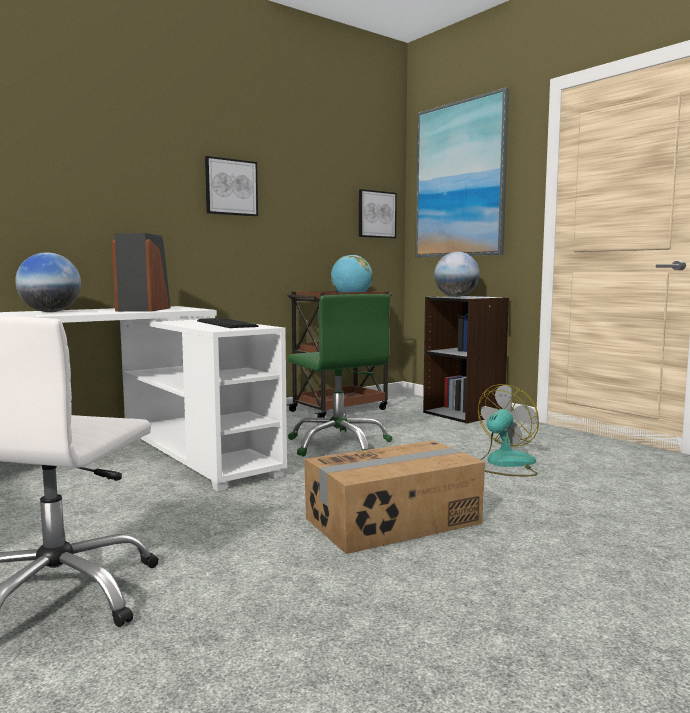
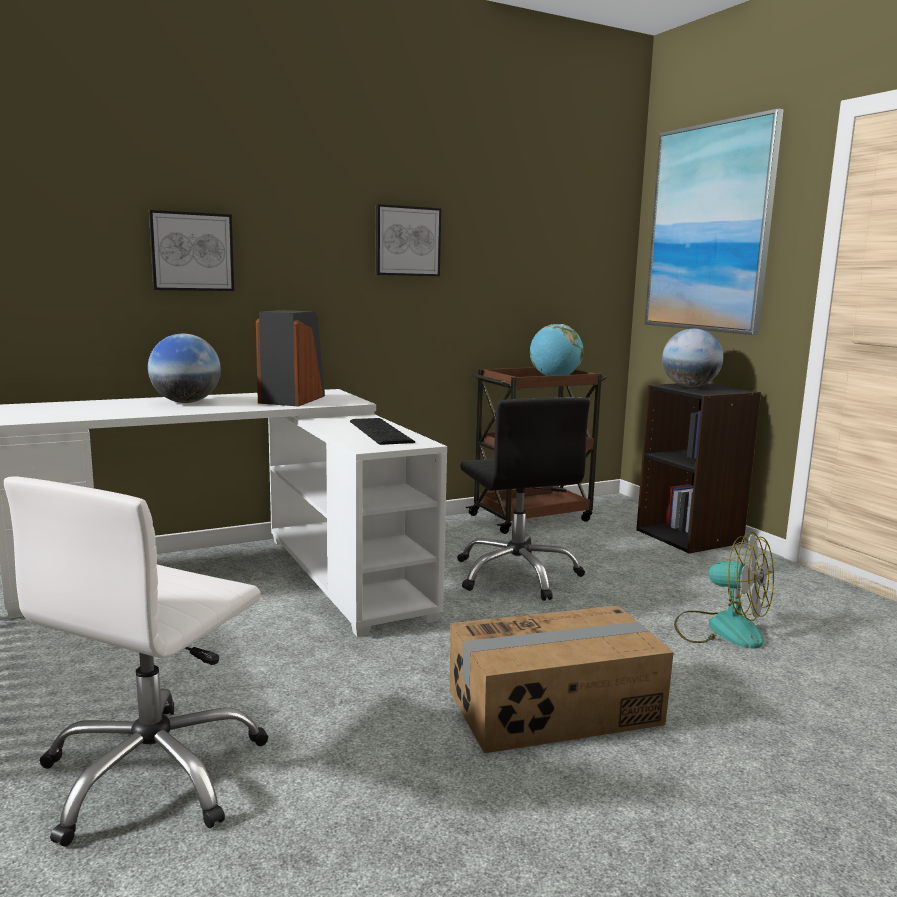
camera: 10 degrees right, 5 degrees up
(339, 444) = (517, 575): green office chair -> black office chair
(376, 214) = (596, 268): picture -> picture (192, 251)
(504, 464) = (721, 628): fan -> fan turned 75 degrees clockwise

